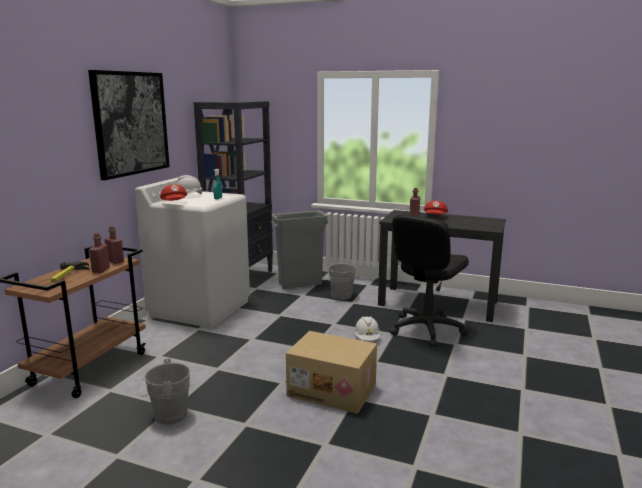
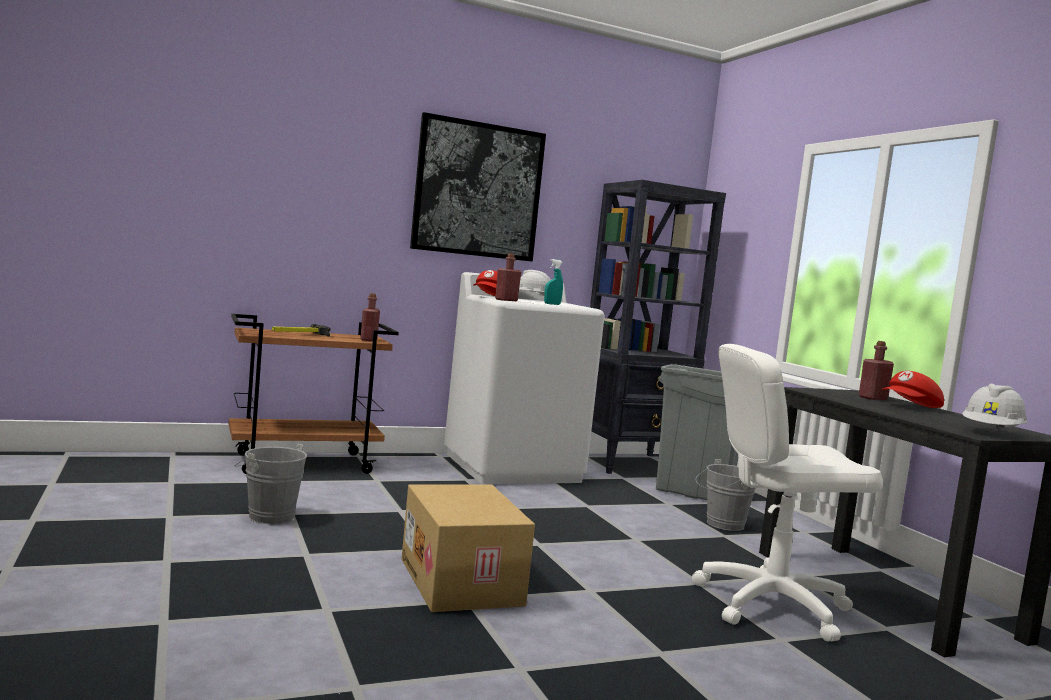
camera: 45 degrees right, 10 degrees down
(100, 270) = (335, 339): red bottle -> red bottle (506, 300)
(367, 338) = (644, 569): white hard hat -> white hard hat (991, 433)
(426, 329) = (771, 605): black office chair -> white office chair

